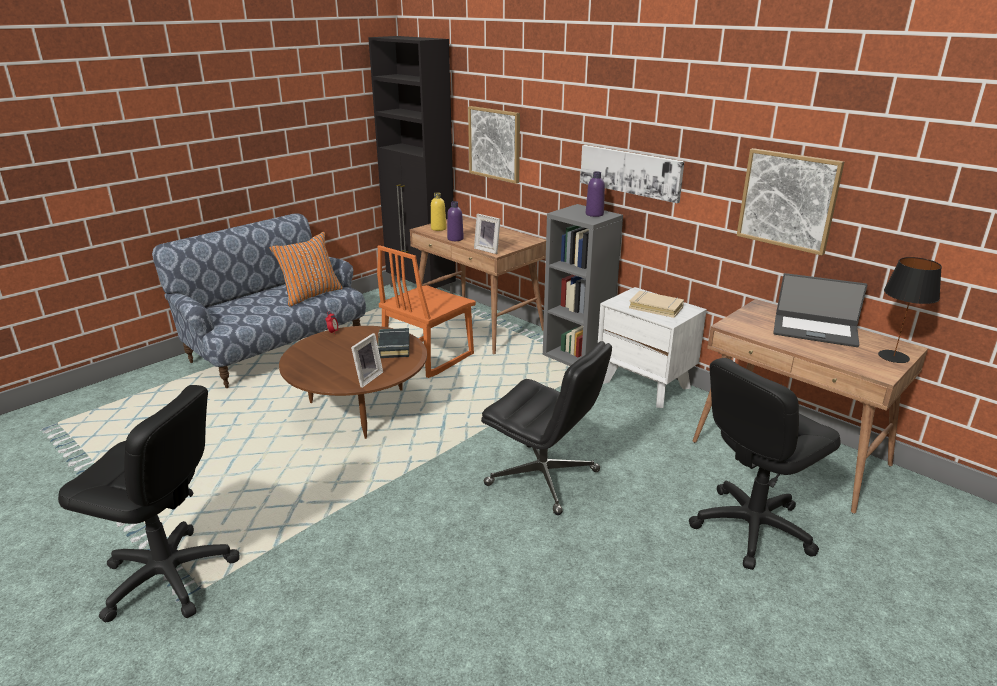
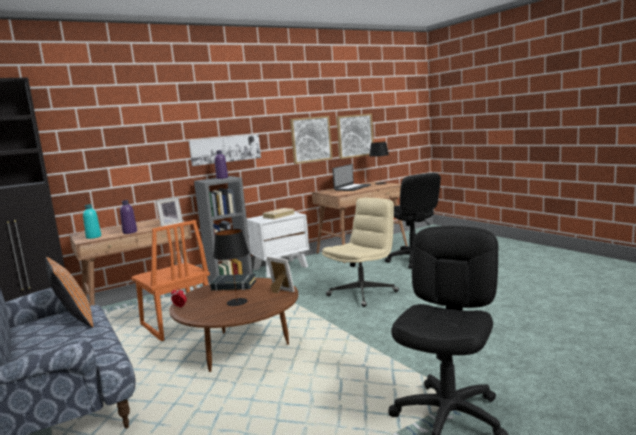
camera: 75 degrees left, 15 degrees down
(337, 359) = (237, 302): none -> black table lamp
(438, 228) = (93, 237): yellow bottle -> turquoise bottle
(495, 144) = (99, 161): picture -> picture (354, 136)
(544, 478) = (363, 293): black office chair -> beige office chair

